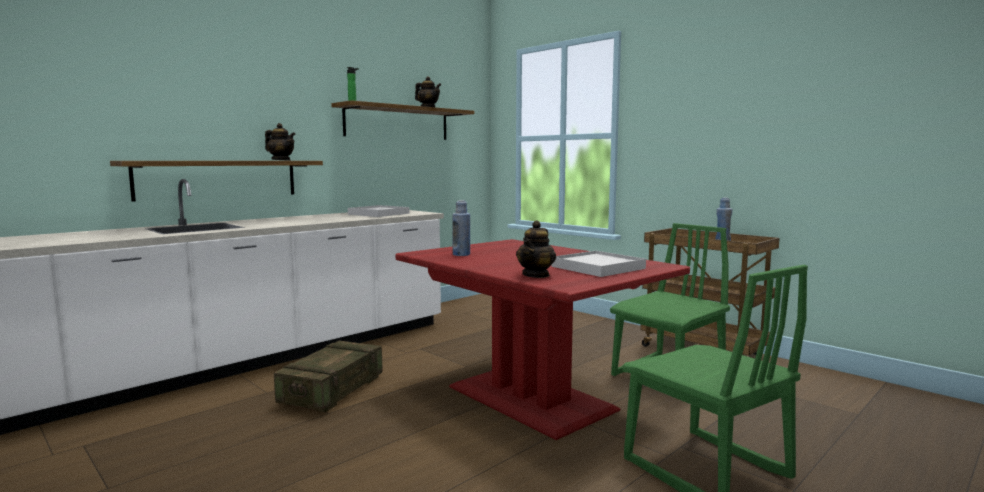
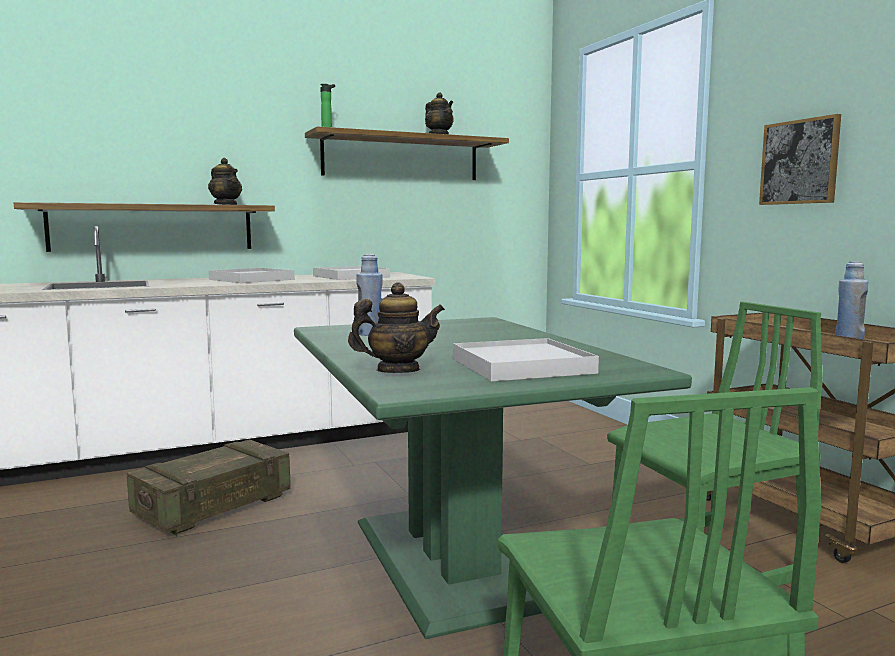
camera: 20 degrees right, 0 degrees up
(309, 219) = (251, 279): none -> white tray
(531, 397) = (455, 559): red dining table -> green dining table
(536, 275) = (397, 371): teapot -> teapot turned 150 degrees counterclockwise
(683, 138) = (799, 162): none -> picture

